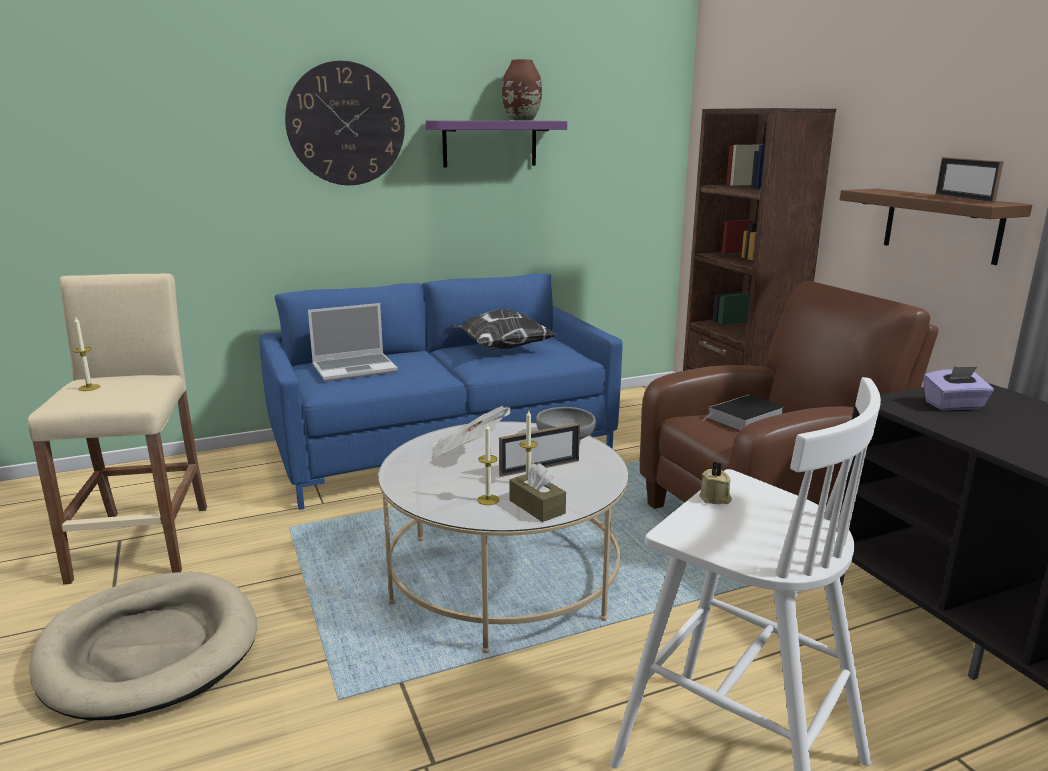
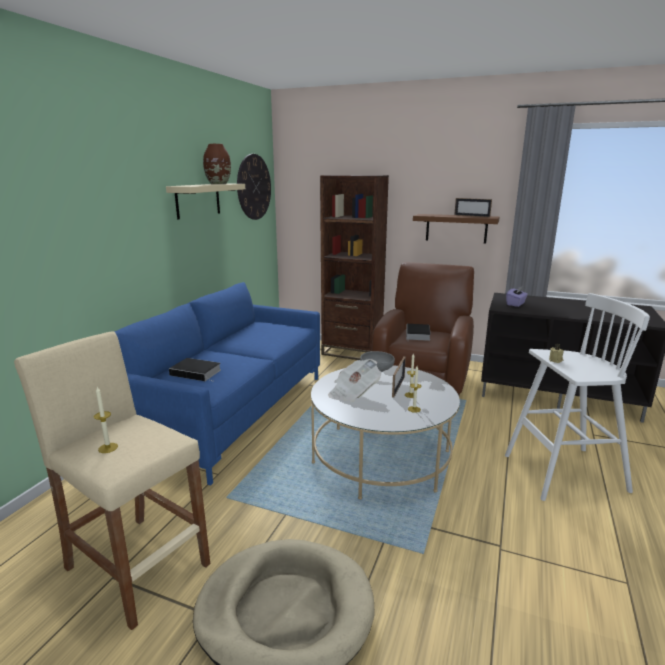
camera: 45 degrees left, 0 degrees up
(346, 124) = (121, 191): wall clock -> wall clock (254, 187)
(355, 368) = (197, 372): laptop -> book
(490, 143) = (198, 200): purple shelf -> beige shelf
(500, 348) = (252, 334): pillow -> none
(537, 507) = (437, 403): brown tissue box -> none

